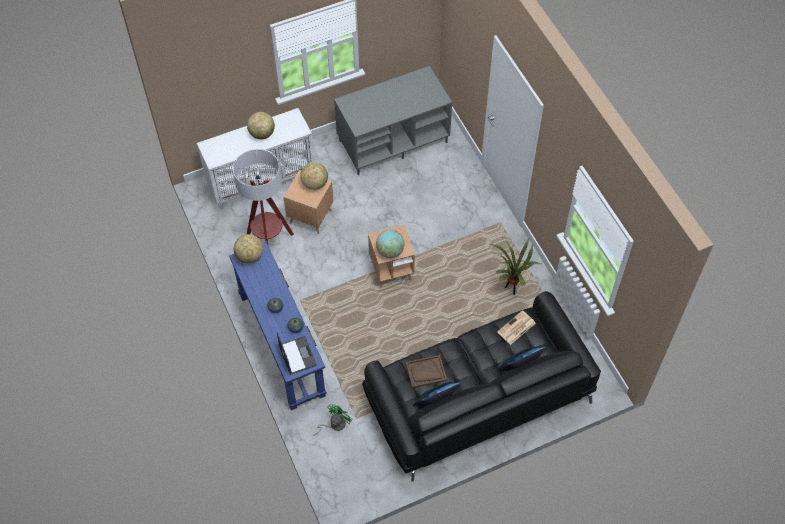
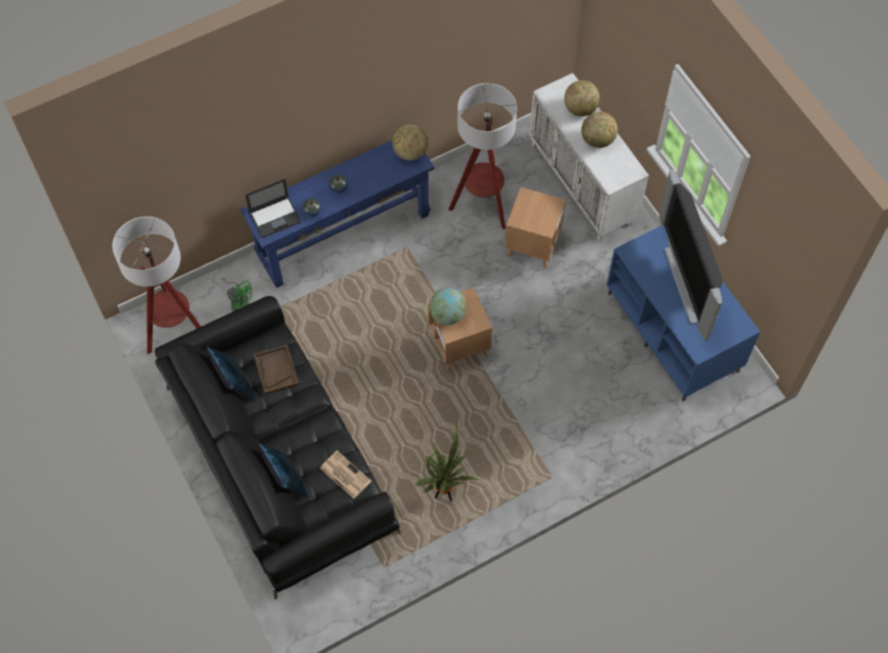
camera: 85 degrees right, 5 degrees up
(314, 183) = (545, 219): globe -> globe (580, 108)
(358, 474) = (176, 331): none -> floor lamp
(388, 98) = (688, 283): none -> television
(393, 140) = (674, 332): grey tv stand -> blue tv stand

